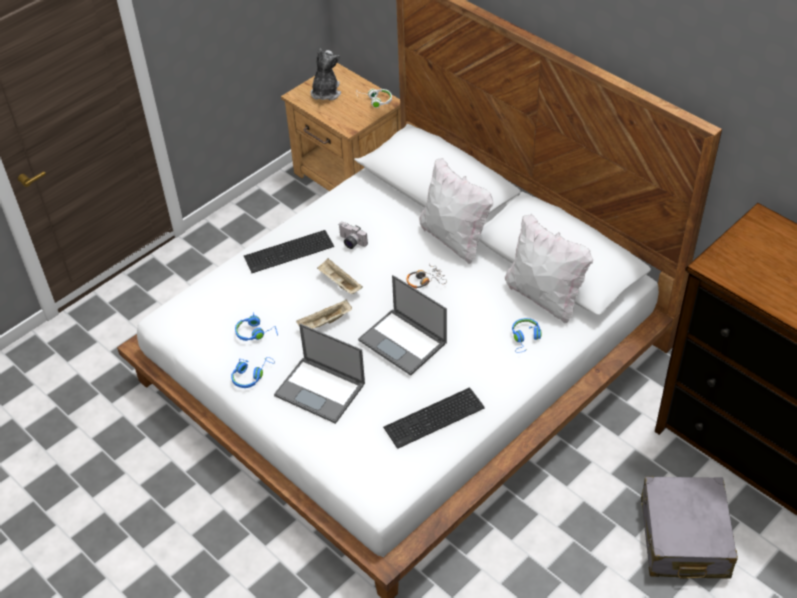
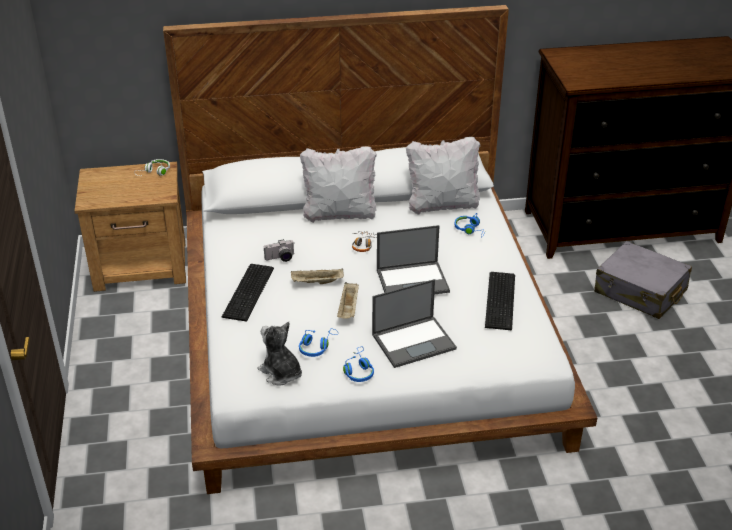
camera: 55 degrees left, 10 degrees down
(325, 92) = (107, 188): plush toy -> plush toy (281, 373)

